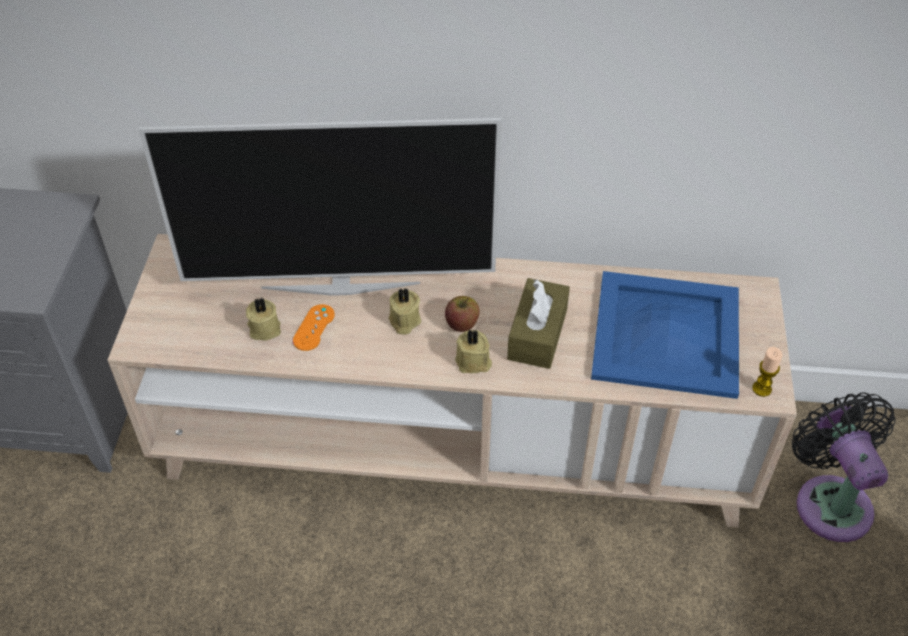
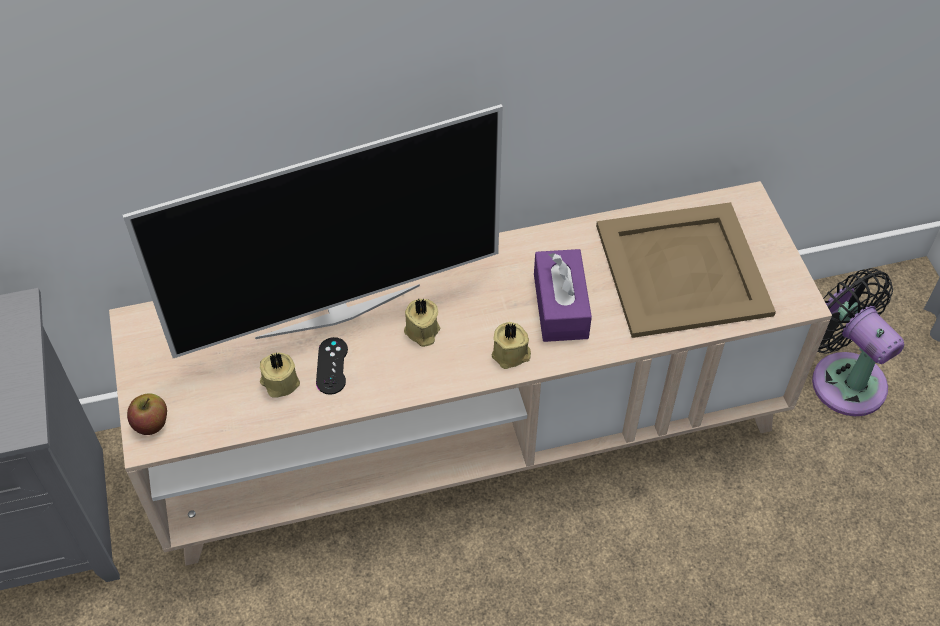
camera: 20 degrees left, 5 degrees up
(314, 327) = (332, 366): orange game controller -> black game controller
(462, 323) = (481, 316): apple -> apple (151, 423)
(537, 334) = (560, 306): brown tissue box -> purple tissue box
(668, 333) = (683, 268): blue tray -> beige tray
(761, 389) = (791, 299): candle -> none

